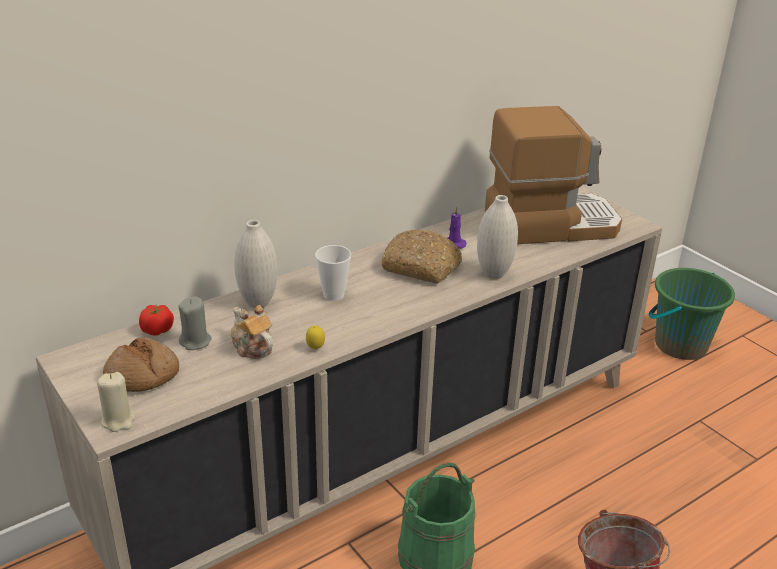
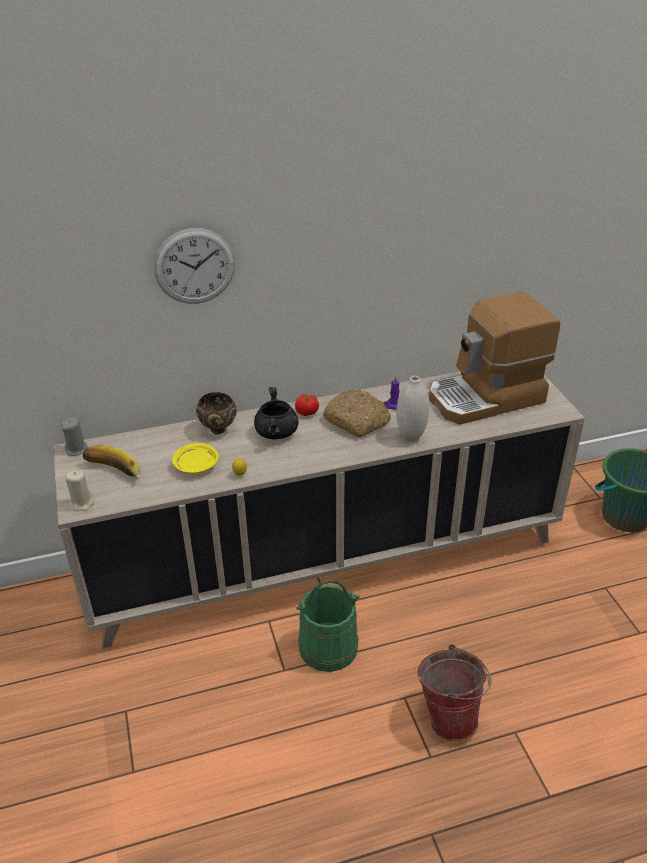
camera: 20 degrees right, 5 degrees up
(142, 376) = (113, 473): bread -> banana
(157, 331) = (139, 440): tomato -> tomato (307, 412)
(195, 341) = (160, 453): grey candle -> grey candle (77, 449)
(219, 84) = (194, 266): none -> wall clock
(252, 347) = (196, 465): teapot -> yellow plate
(258, 303) = (219, 430): white vase -> brown bowl
(333, 295) = (277, 433): cup -> black cooking pot
(550, 223) = (486, 398): coffee machine -> coffee machine turned 150 degrees clockwise

